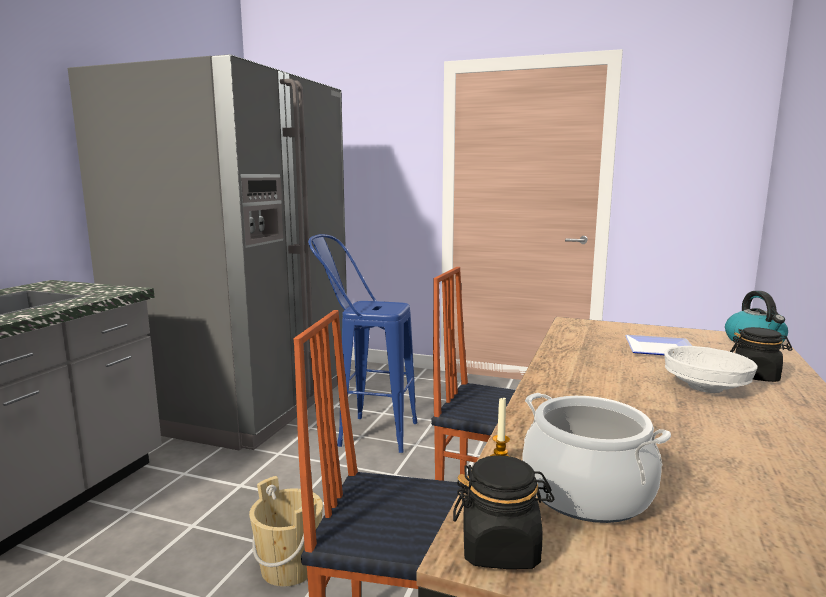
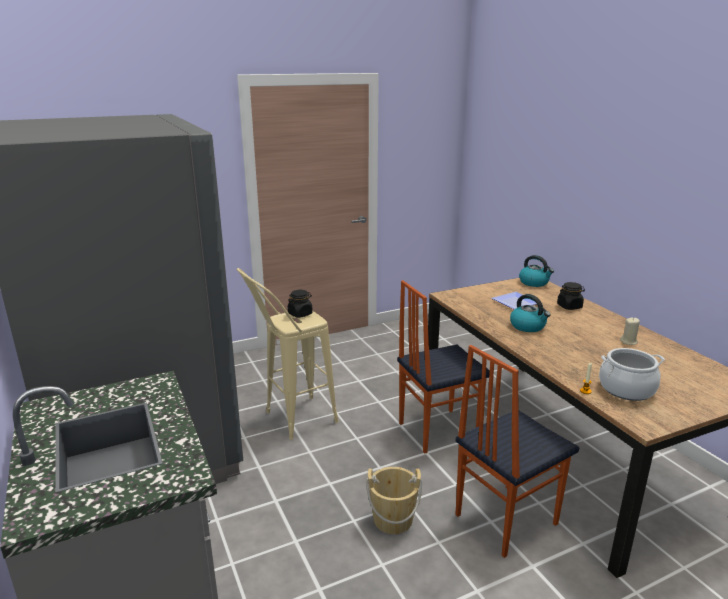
camera: 45 degrees left, 10 degrees up
(365, 433) = (291, 421): blue stool -> beige stool
(500, 548) = (647, 421): black jar -> black jar (300, 314)
(611, 373) = (528, 326): none -> kettle
(706, 388) = (568, 321): white bowl -> none
(777, 446) = (629, 342): none -> beige candle

